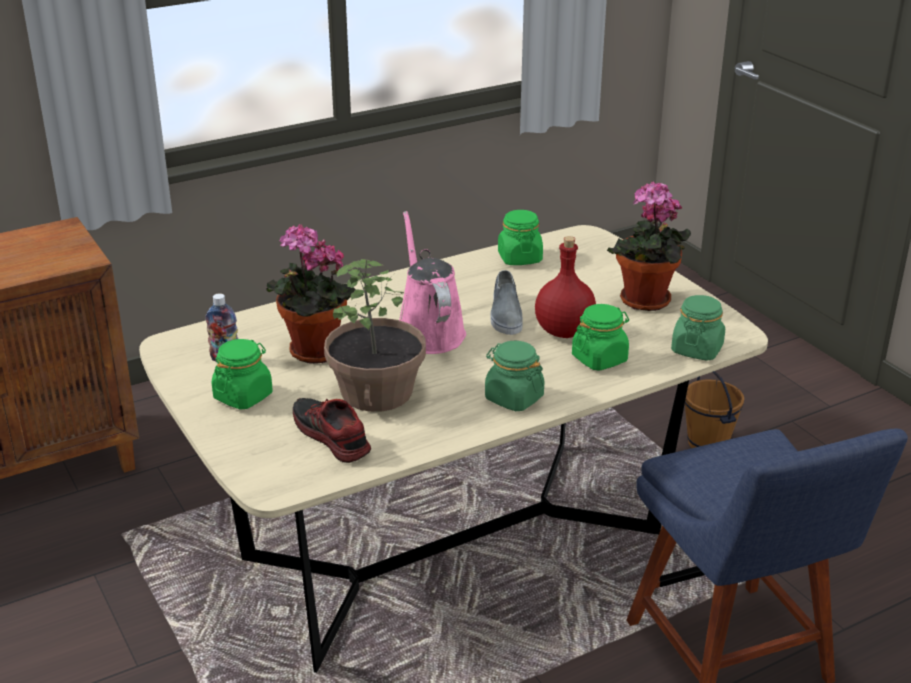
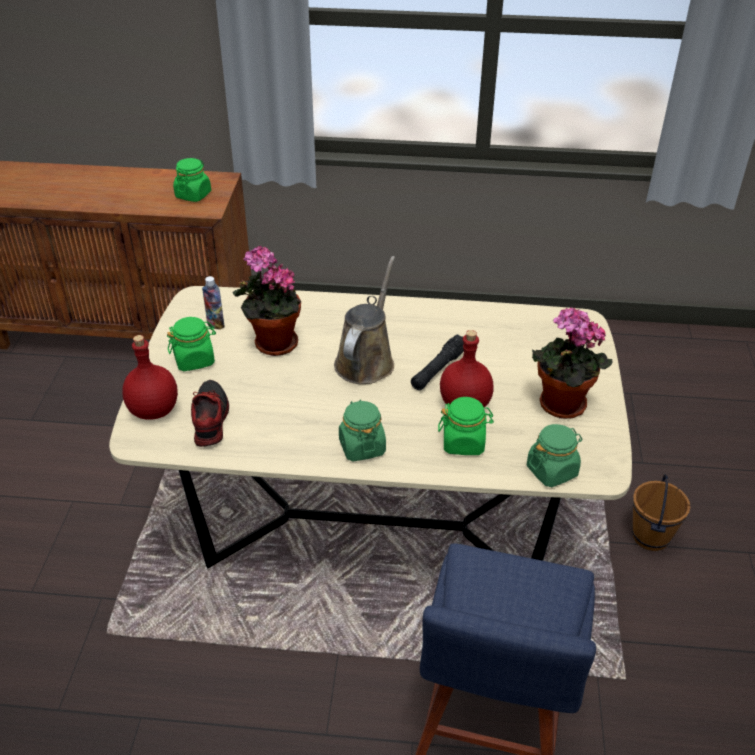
camera: 35 degrees right, 10 degrees up
(255, 455) = (153, 410): none -> red bottle
(377, 392) = (278, 396): potted plant -> none
(428, 332) = (366, 360): pink watering can -> brown watering can
(505, 314) = (438, 369): grey shoe -> black flashlight
(519, 258) = (506, 322): green jar -> green jar (193, 195)

